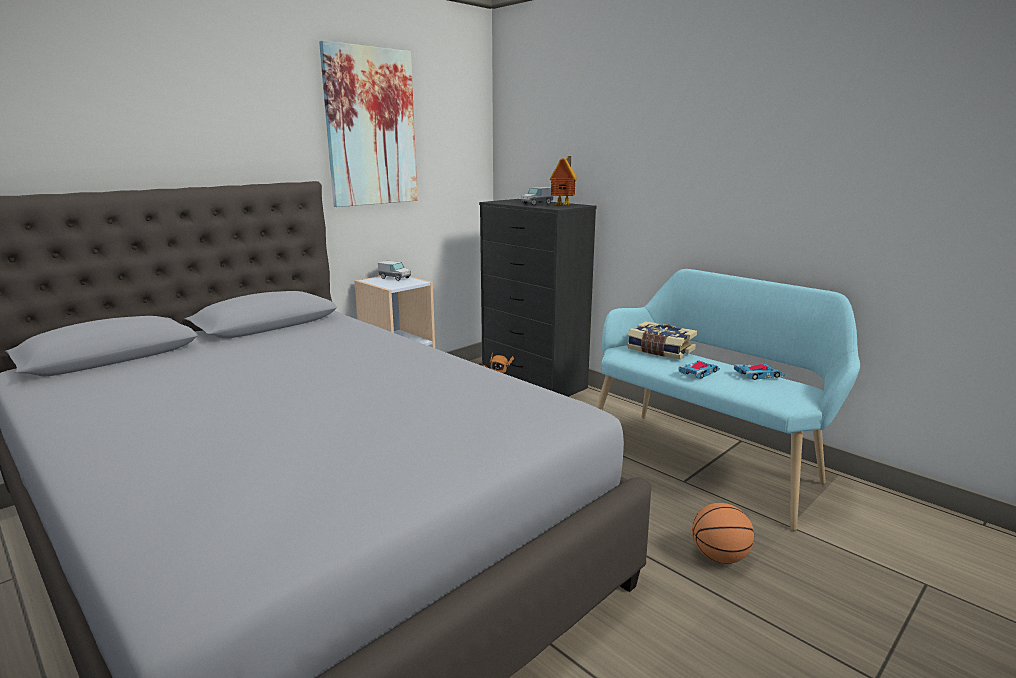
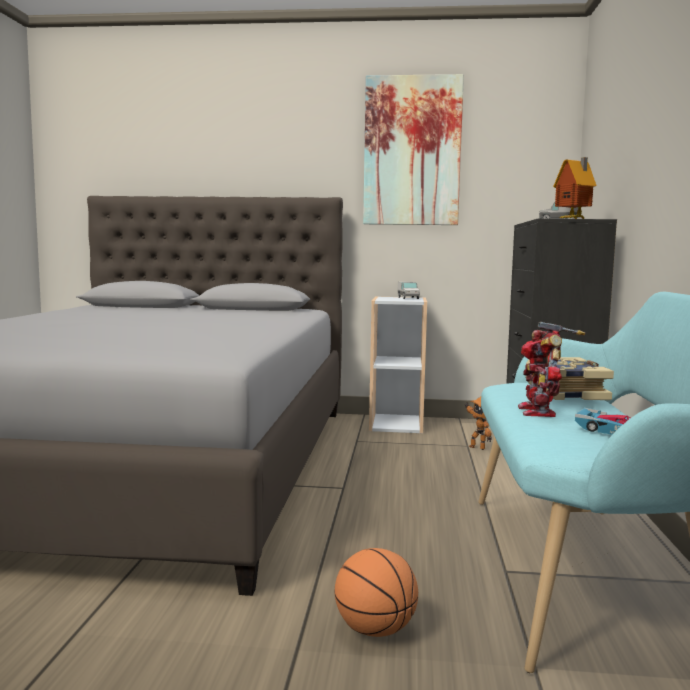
camera: 50 degrees right, 10 degrees down
(699, 372) = (540, 411): toy car -> toy robot

